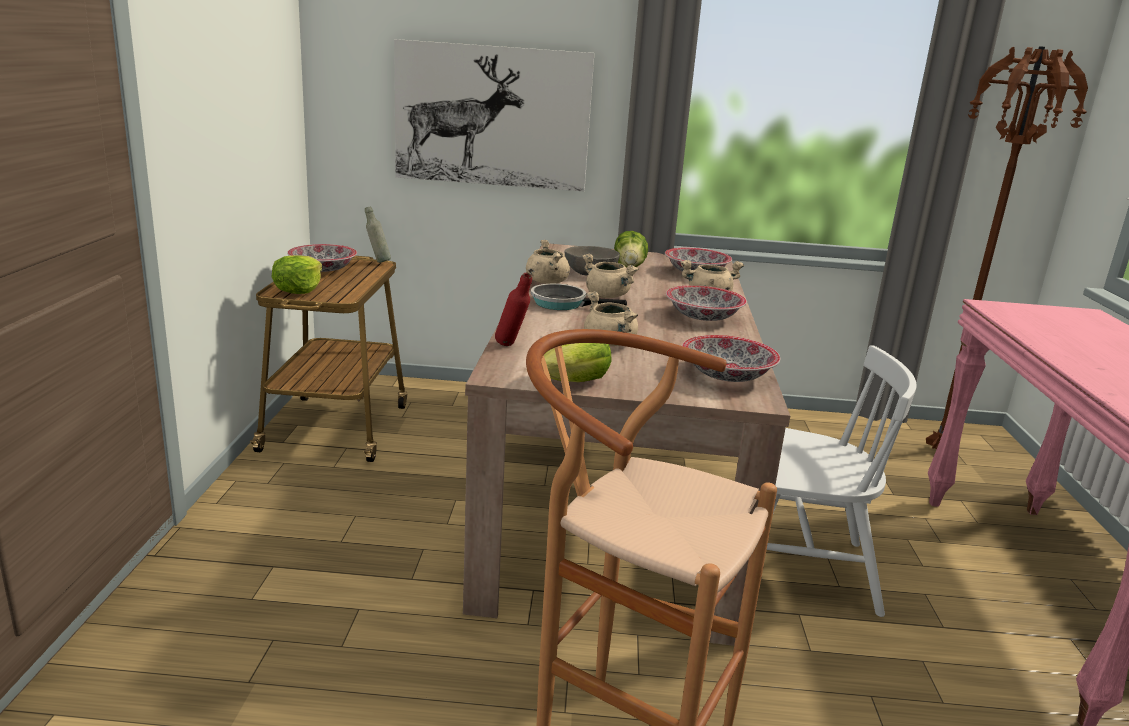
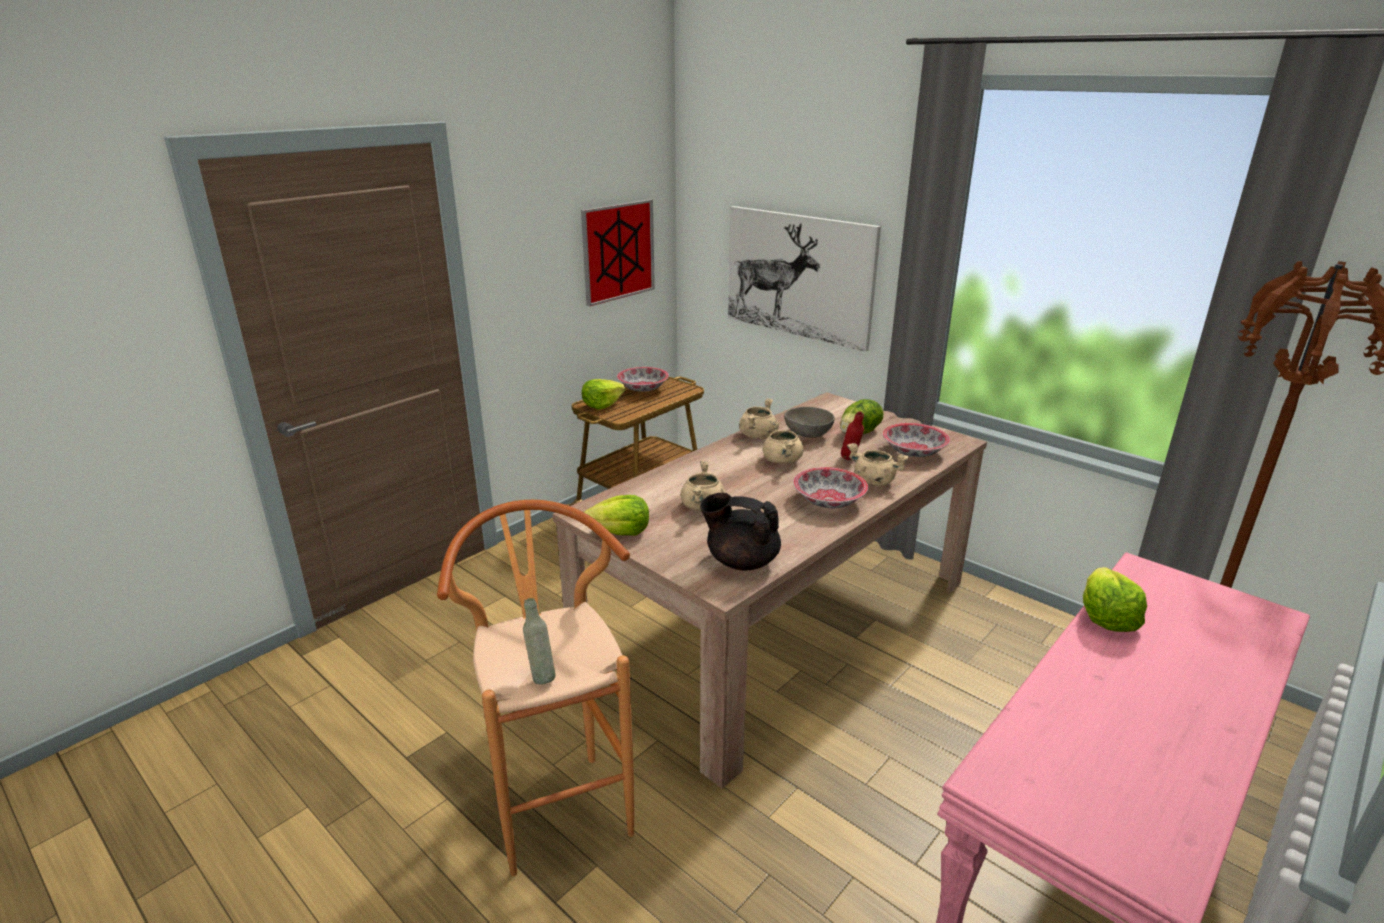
camera: 40 degrees right, 5 degrees up
(265, 92) = (618, 251): none -> picture
(378, 262) = (691, 387): grey bottle -> grey bottle (541, 676)
(512, 346) = (630, 491): red bottle -> red bottle (850, 461)
(563, 304) = (733, 460): frying pan -> none
(726, 375) = (741, 561): bowl -> black teapot
(797, 569) = (847, 753): white chair -> none
(1034, 335) = (1106, 617): none -> lettuce

